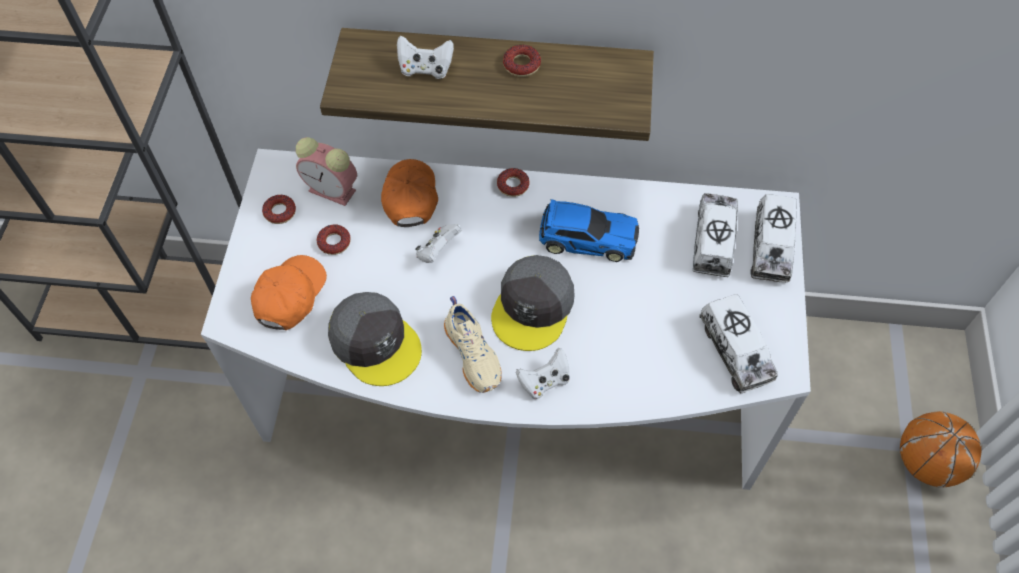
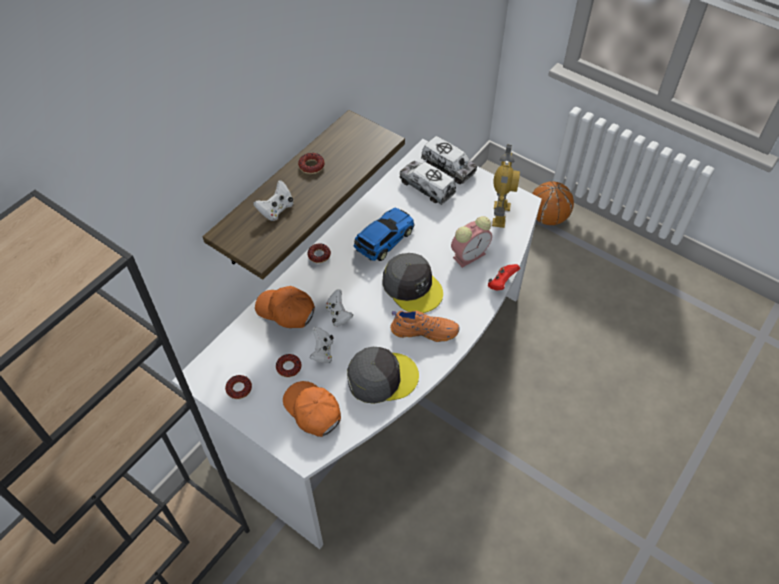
camera: 60 degrees left, 5 degrees down
(334, 191) = (247, 350): alarm clock -> alarm clock (470, 255)
(474, 354) = (424, 330): beige shoe -> orange shoe
(544, 381) = (464, 305): white game controller -> white game controller (322, 352)
(612, 409) = (501, 283): none -> red game controller
(735, 351) = (500, 214): toy truck -> toy robot

